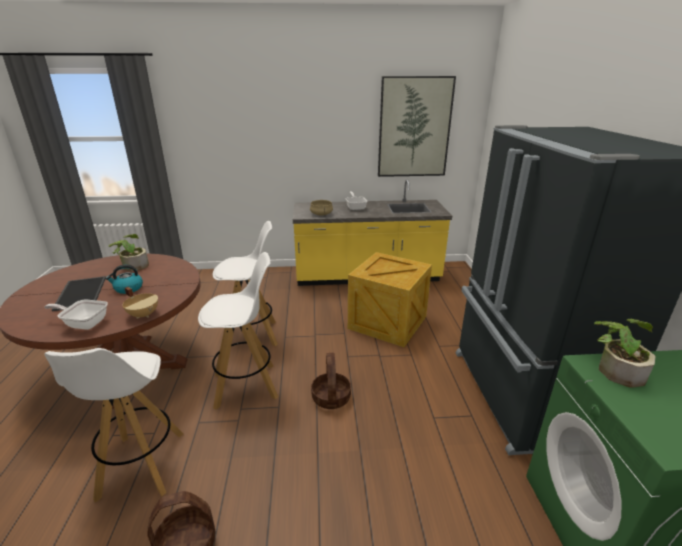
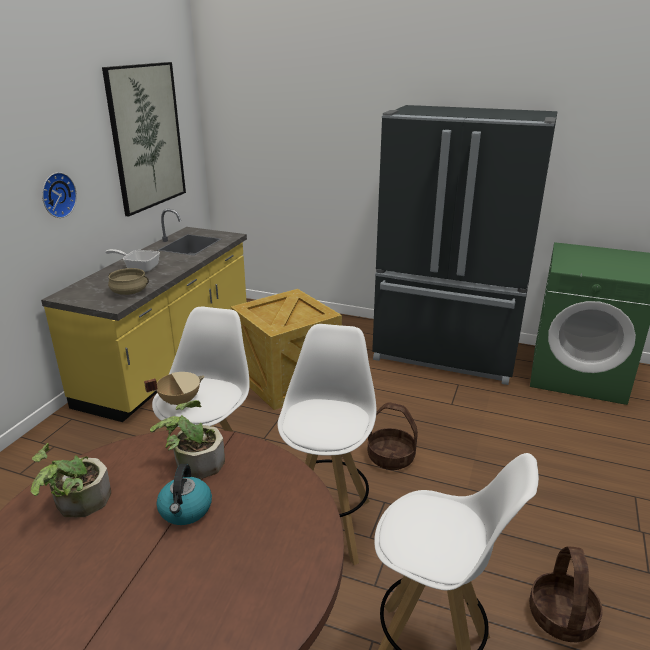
camera: 65 degrees left, 0 degrees up
(80, 293) = (142, 581): tray -> none
(84, 323) = (285, 566): frying pan -> none
(144, 314) = (303, 492): beige cooking pot -> beige cooking pot (179, 401)
(323, 149) = (56, 195): none -> wall clock
(616, 368) = (570, 263): potted plant -> potted plant (193, 462)

